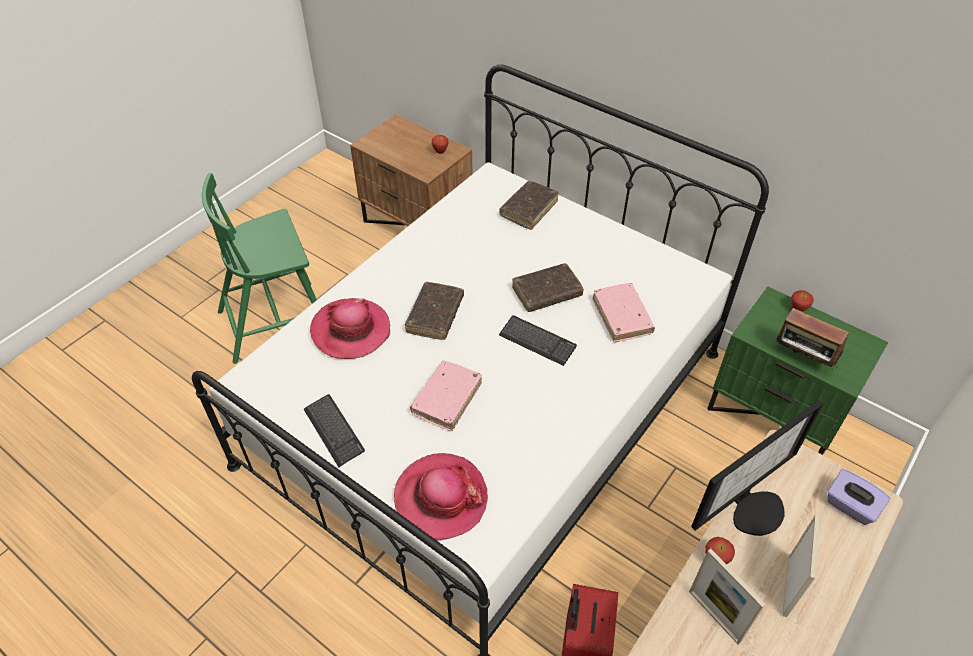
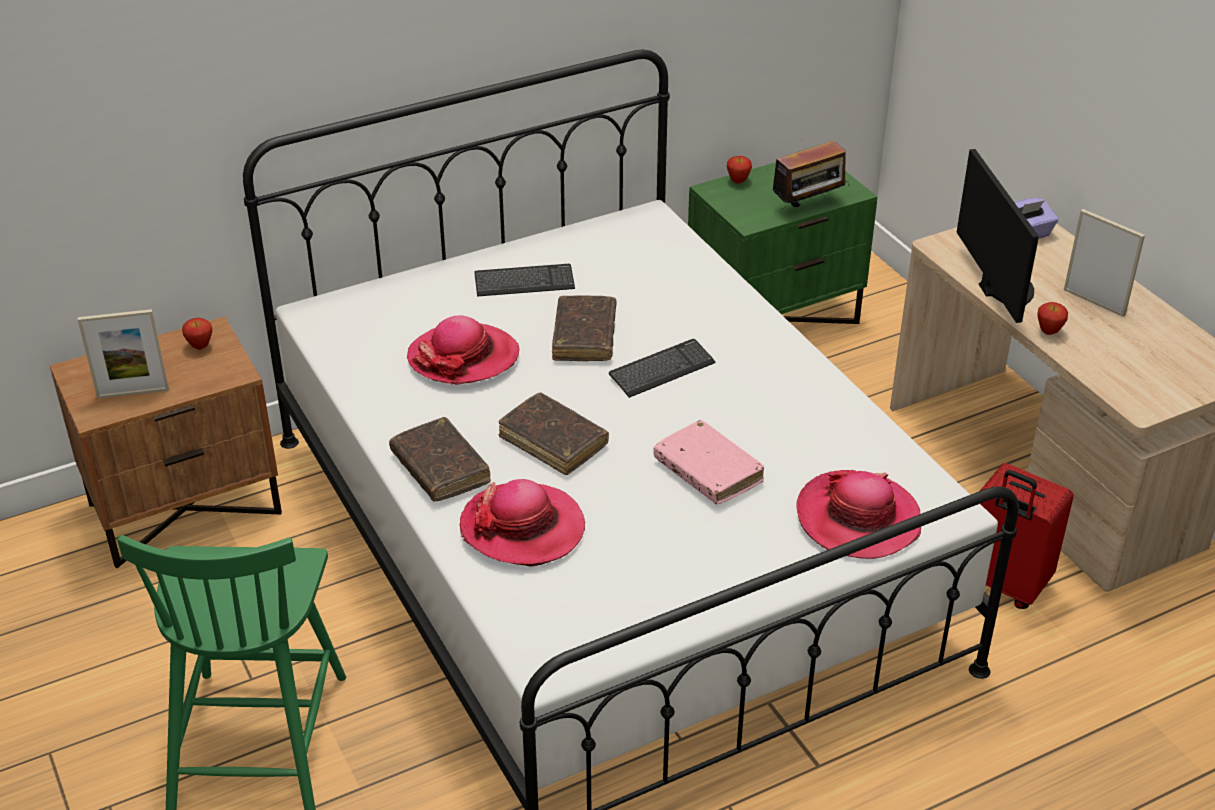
camera: 65 degrees left, 10 degrees down
(334, 431) = (698, 587): keyboard -> keyboard (524, 282)
(490, 249) = (463, 358): none -> hat
(529, 209) = (415, 302): brown book -> brown book (440, 469)
(621, 317) = (668, 295): pink book -> none
(714, 616) = (1109, 355): picture frame -> picture frame (133, 393)

